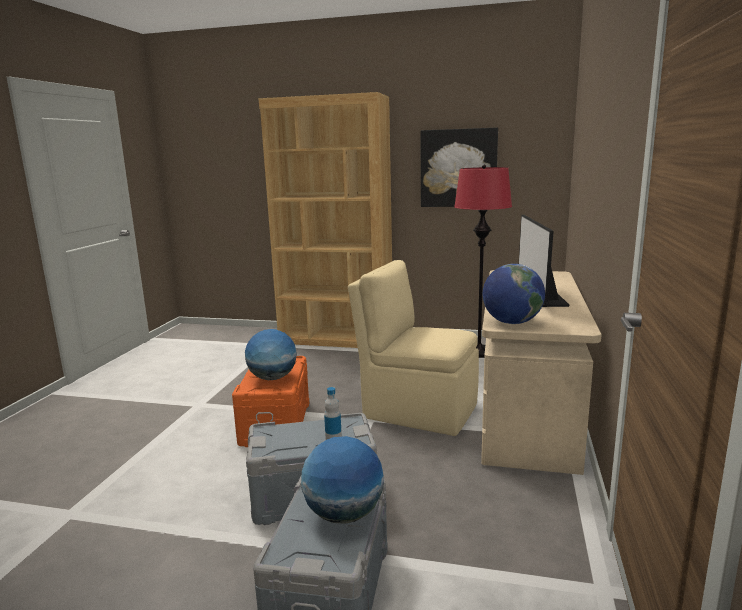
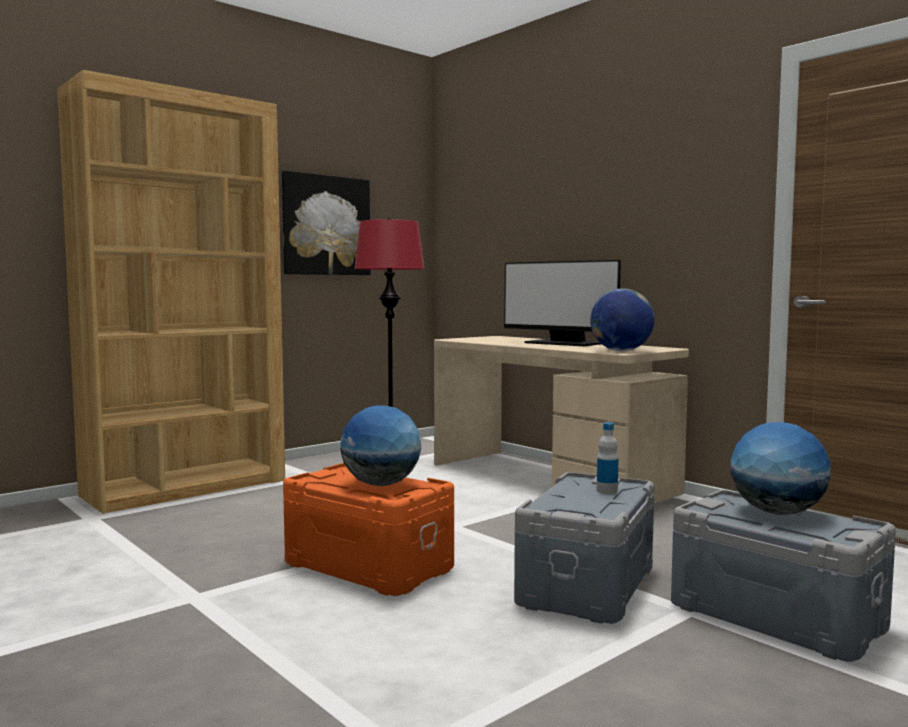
camera: 55 degrees left, 10 degrees down
(417, 410) = (472, 506): beige chair -> none

